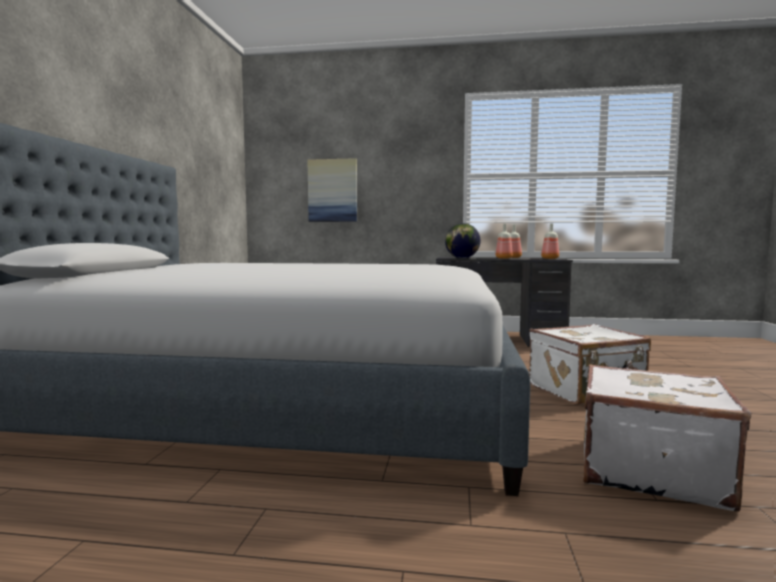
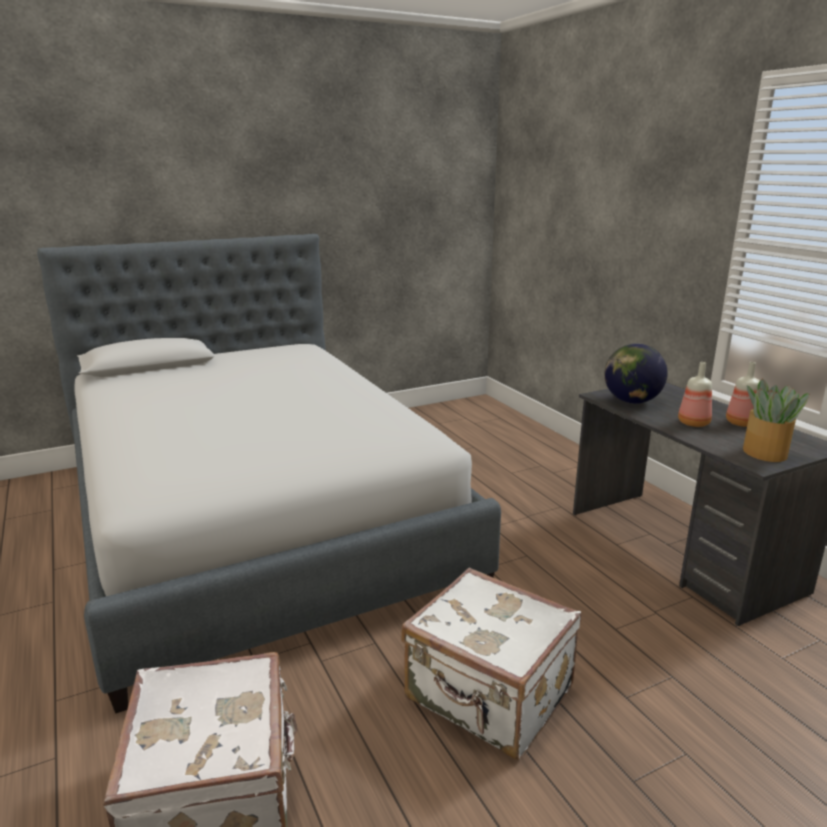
camera: 55 degrees right, 15 degrees up
(332, 190) = (567, 239): picture -> none
(549, 258) = (765, 453): bottle -> potted plant

